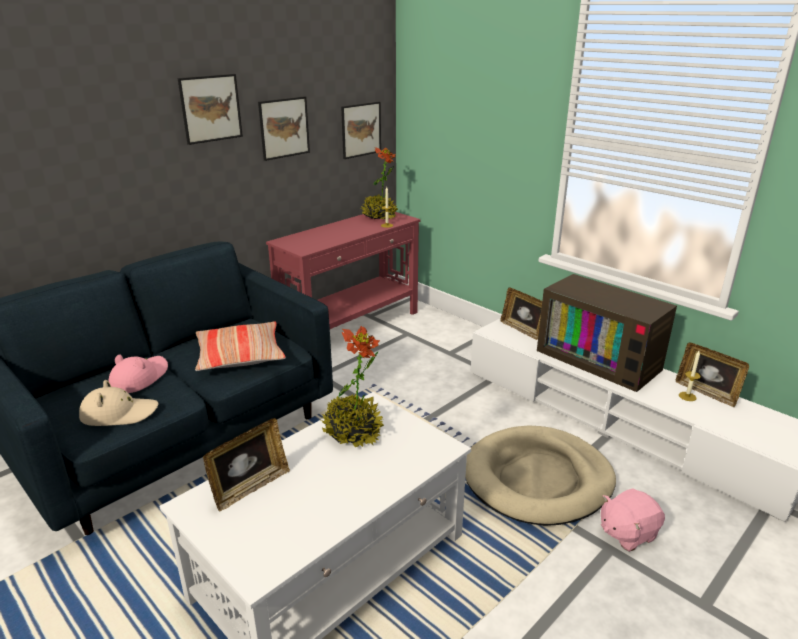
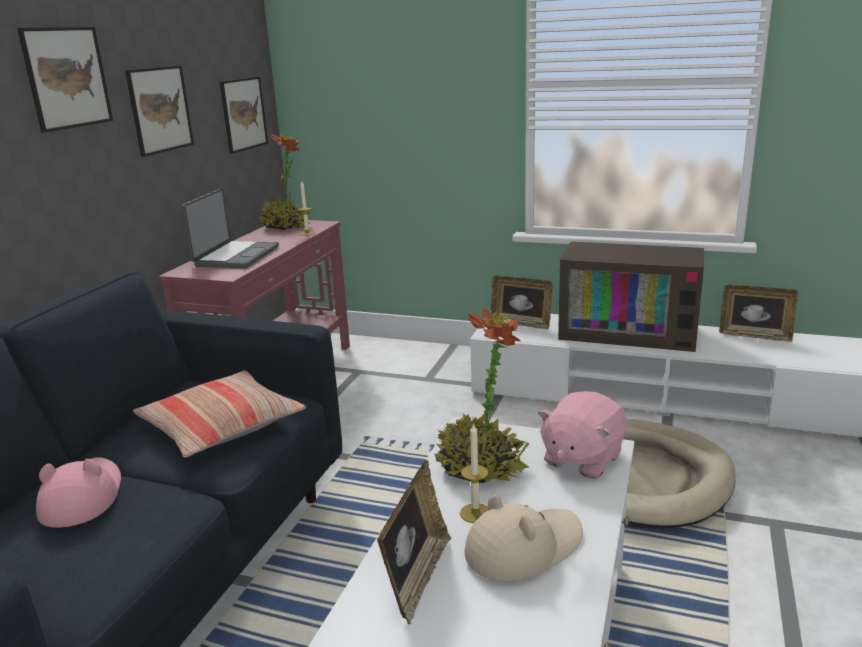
camera: 25 degrees left, 5 degrees down
(119, 413) = (95, 554): beige hat -> beige hat (523, 547)
(323, 235) = (235, 256): none -> laptop
(627, 533) = (776, 501): pink plush toy -> pink plush toy (581, 459)
(687, 396) = (743, 343): candle -> candle (475, 513)

